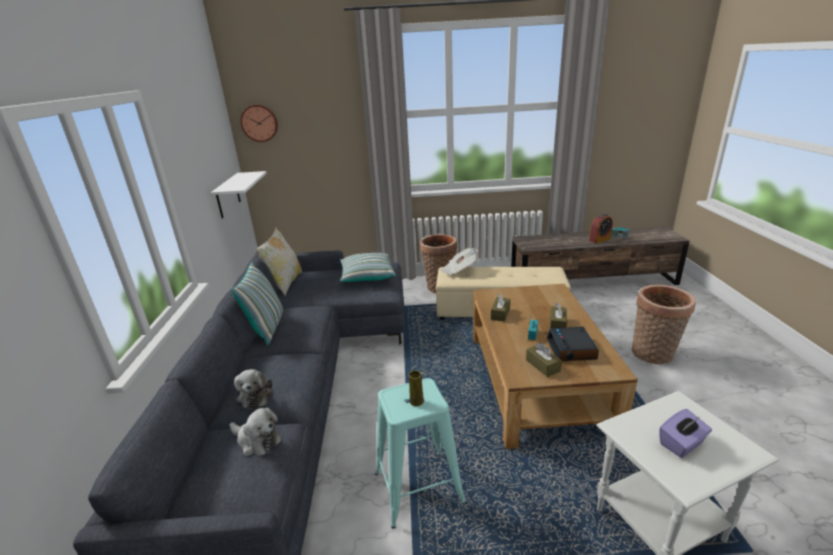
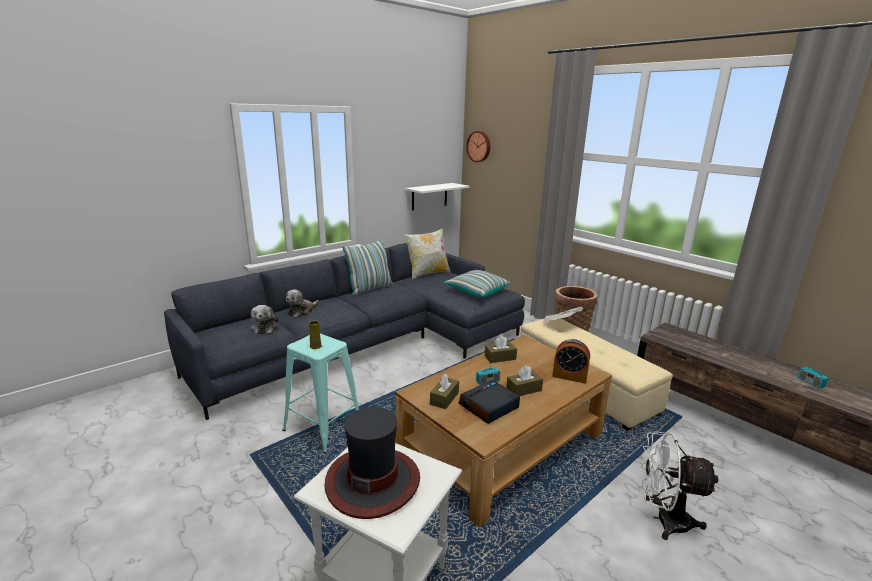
camera: 50 degrees right, 5 degrees down
(599, 239) = (768, 371): alarm clock -> alarm clock (569, 376)
(653, 355) = (663, 520): basket -> white fan
(681, 444) = (373, 481): purple tissue box -> hat

